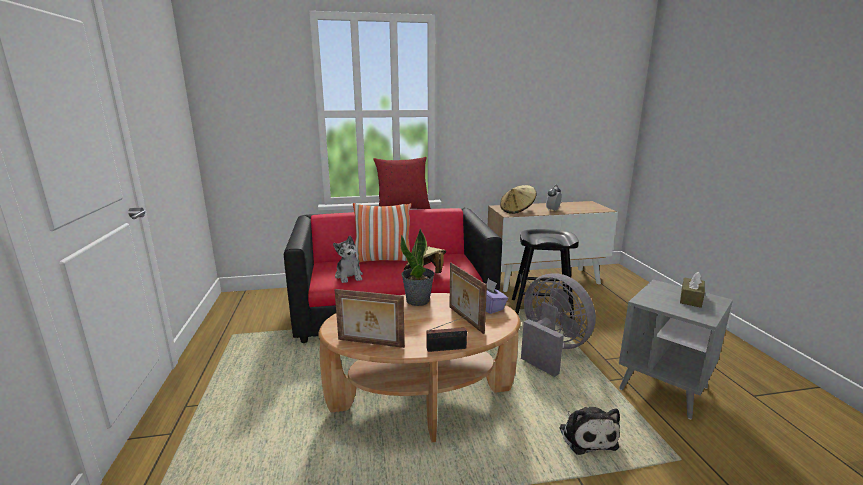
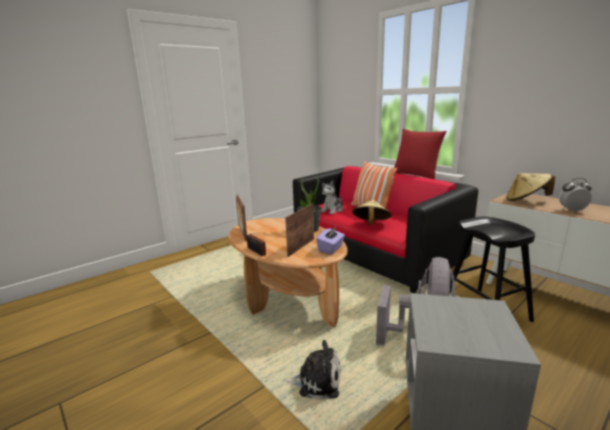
camera: 60 degrees right, 0 degrees up
(586, 435) = (316, 381): plush toy -> plush toy turned 135 degrees counterclockwise
(691, 298) = (482, 329): brown tissue box -> none

